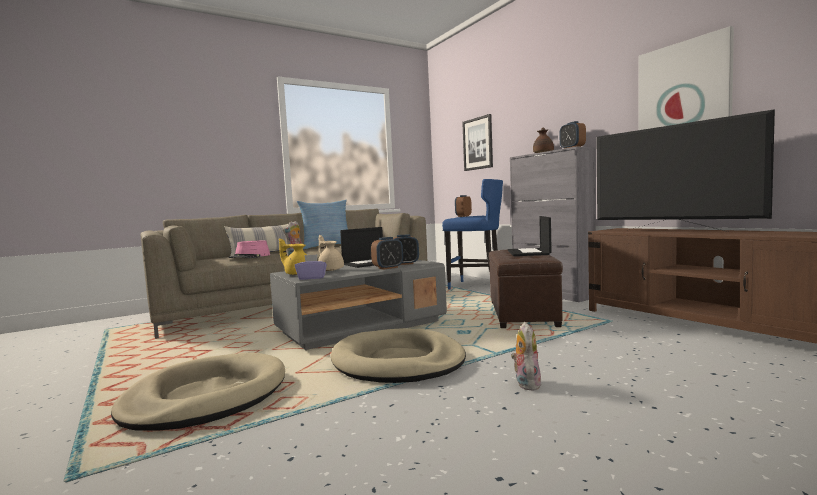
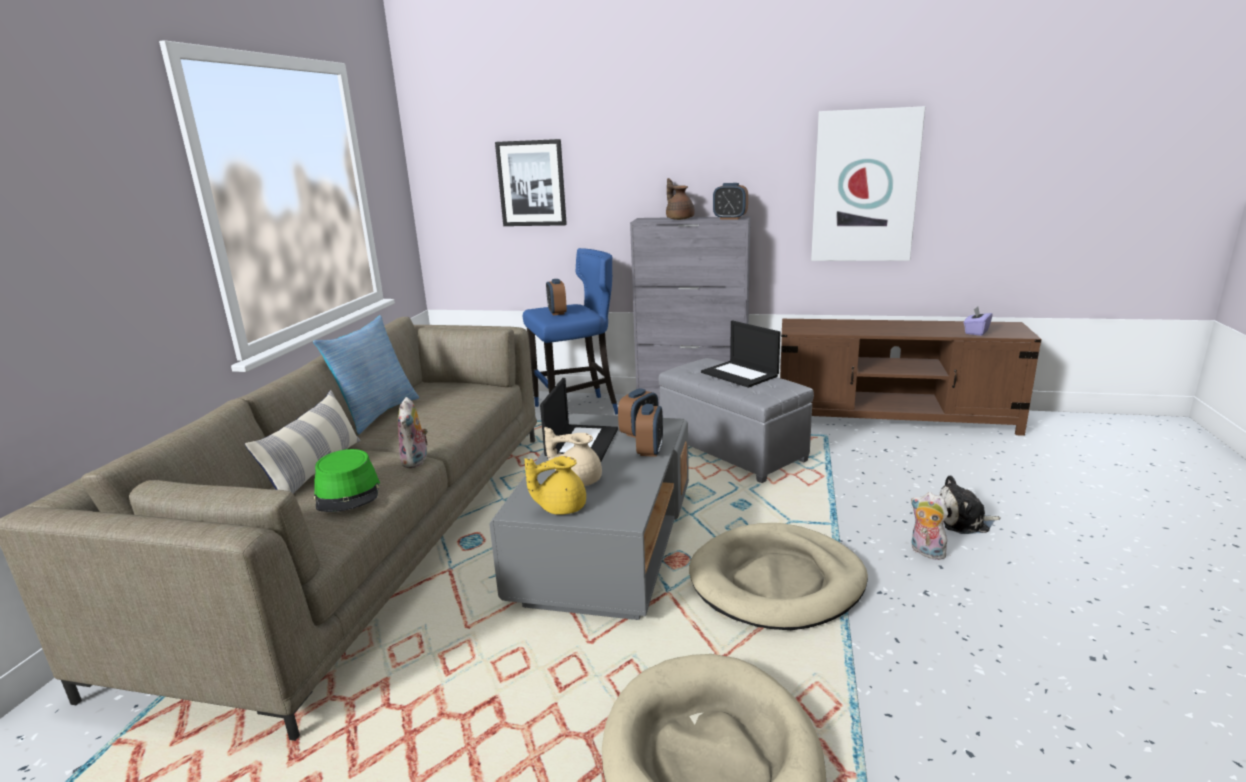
camera: 45 degrees left, 15 degrees up
(250, 257) = (348, 493): pink hat -> green hat
(312, 278) = (624, 511): purple tissue box -> purple tissue box (976, 332)
(523, 314) = (732, 450): brown ottoman -> grey ottoman
(607, 382) = (964, 521): none -> plush toy
(673, 231) = (871, 328): television -> none

